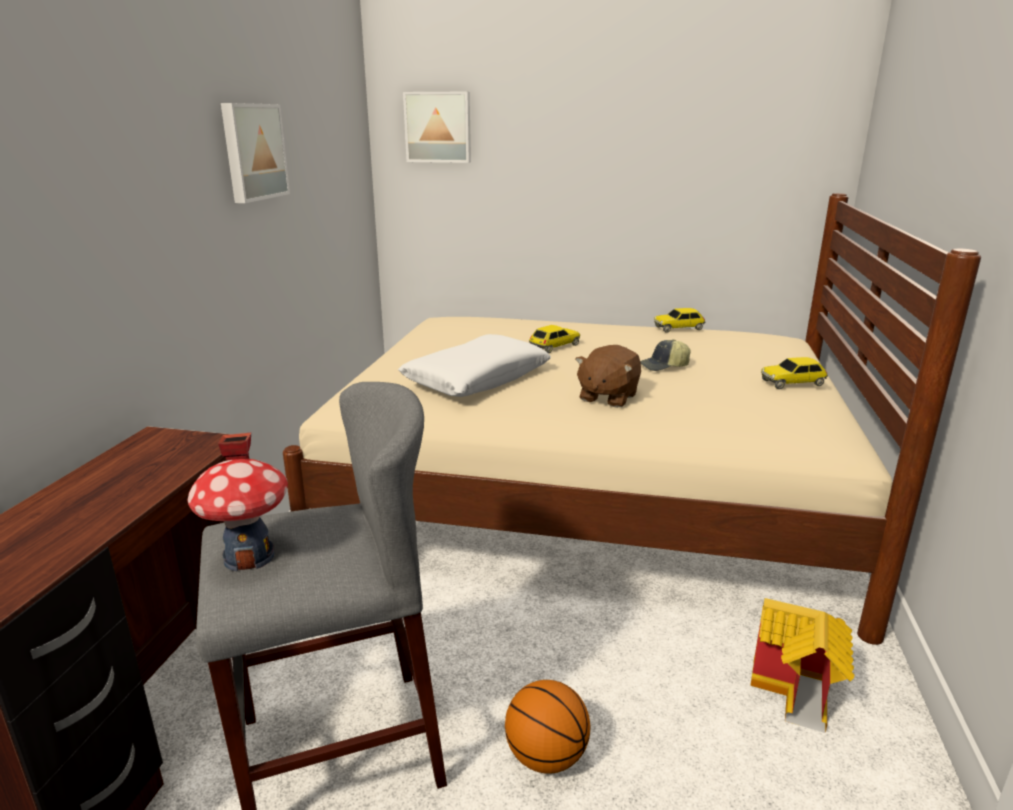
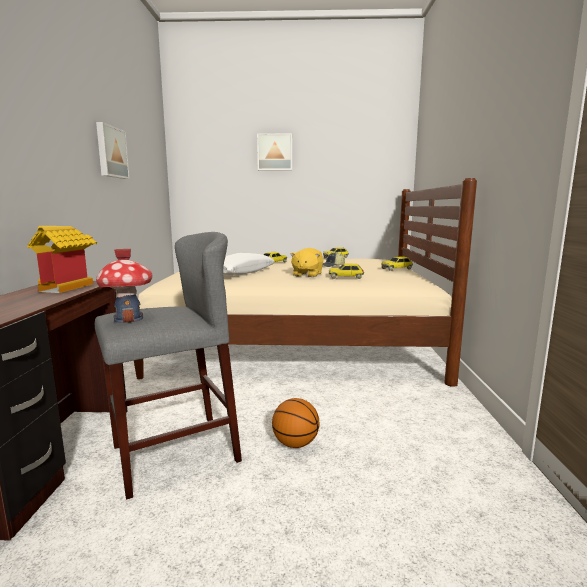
camera: 10 degrees left, 10 degrees down
(438, 127) = (205, 160): picture -> picture (275, 152)
(607, 397) = (307, 274): brown plush toy -> yellow plush toy
(681, 412) = (346, 277): none -> toy car
(798, 694) = (421, 407): toy house -> toy house (67, 286)

